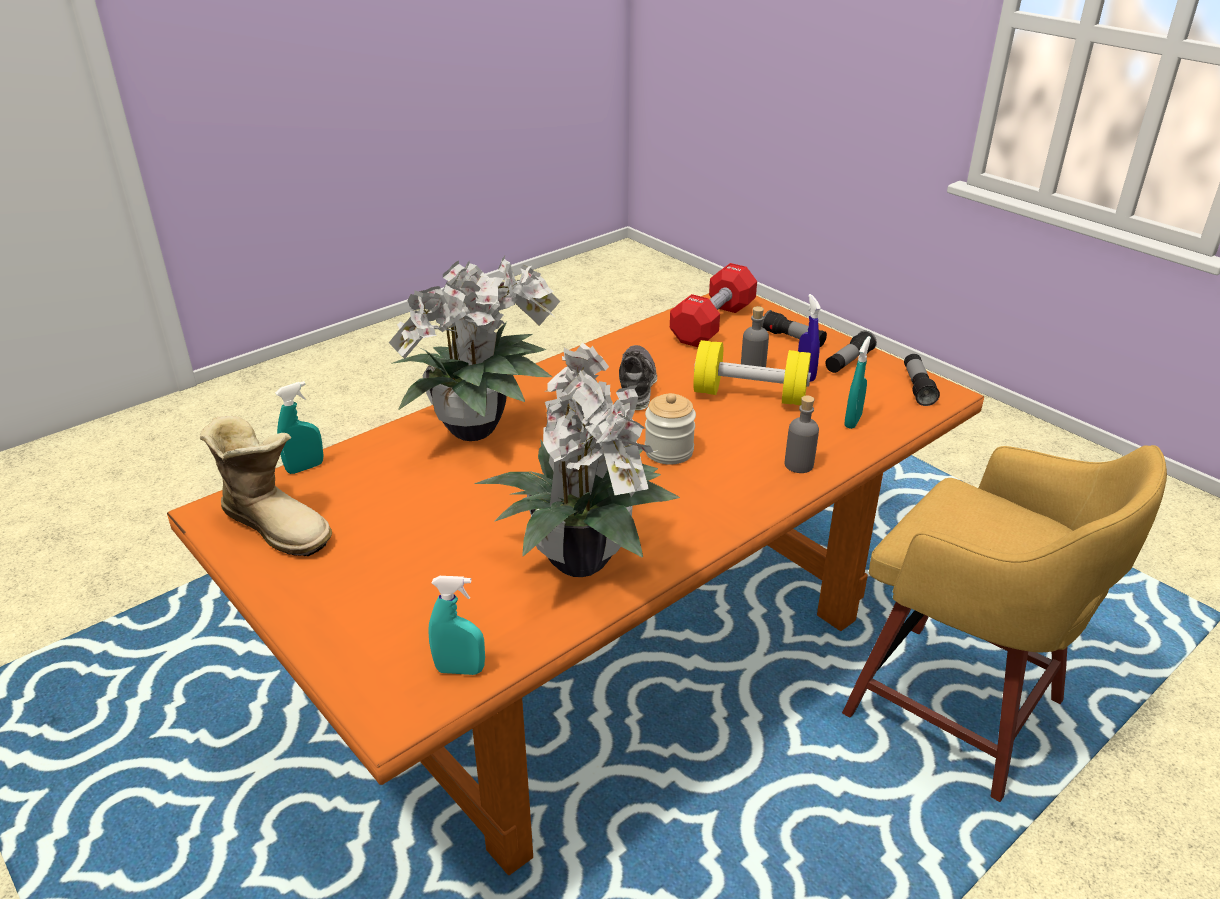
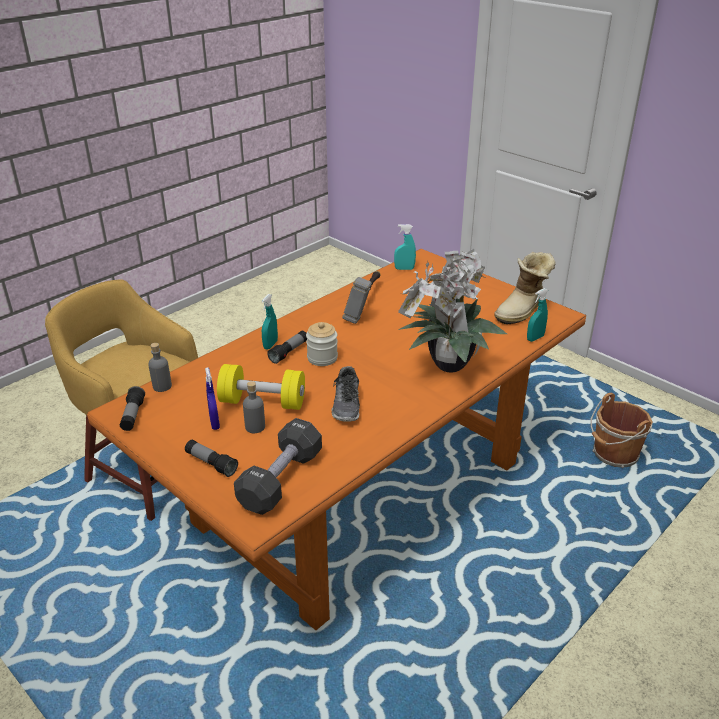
camera: 175 degrees right, 0 degrees up
(168, 690) = (614, 455): none -> brown bucket
(277, 524) = (523, 311): boot -> boot turned 75 degrees counterclockwise
(581, 557) = (365, 305): potted plant -> hammer
(713, 323) = (280, 480): red dumbbell -> black dumbbell
(799, 465) = (243, 354): grey bottle -> grey bottle (162, 386)
(848, 362) = (174, 439): flashlight -> flashlight (289, 352)
(852, 421) = (196, 385): turquoise spray bottle -> turquoise spray bottle (270, 345)

